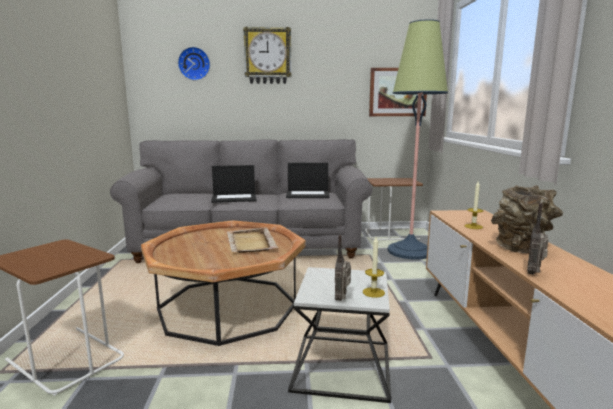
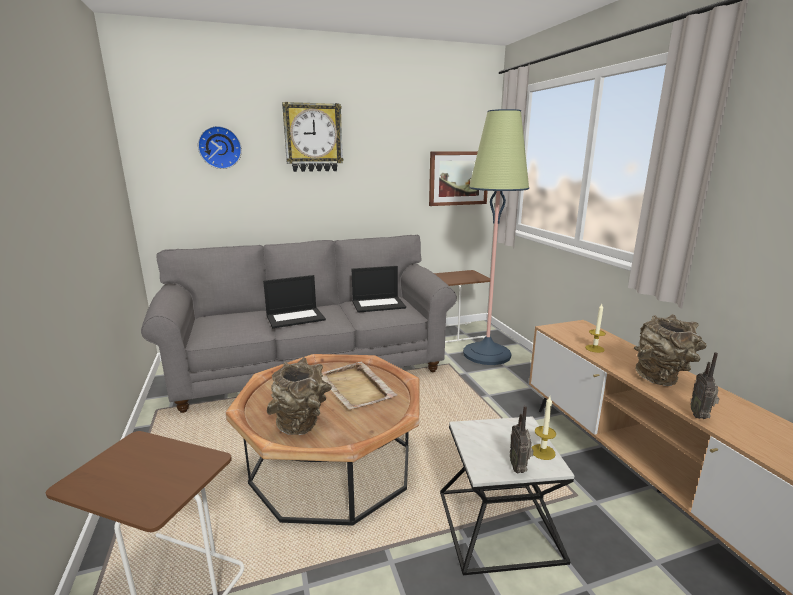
camera: 15 degrees left, 5 degrees up
(191, 258) = (302, 425): none -> brown vase

